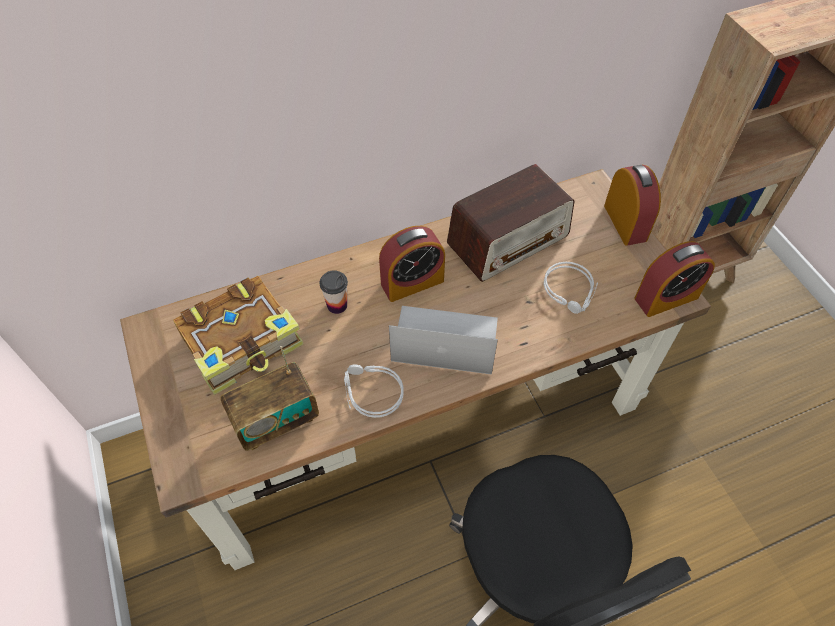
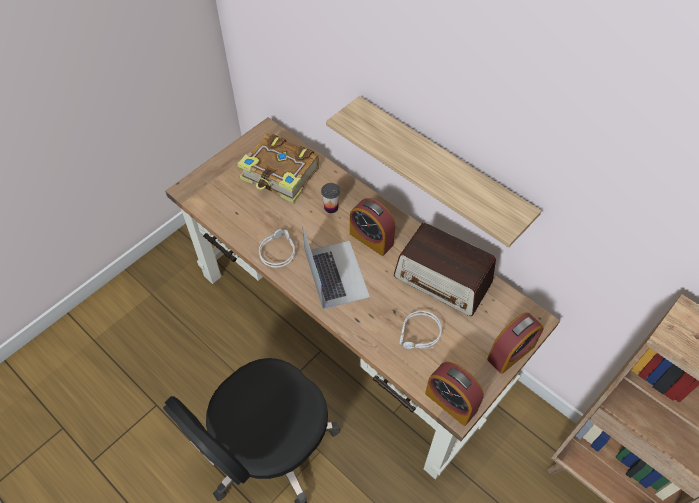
camera: 65 degrees right, 0 degrees up
(276, 420) = (238, 213): radio -> none
(424, 134) = (441, 168): none -> shelf

